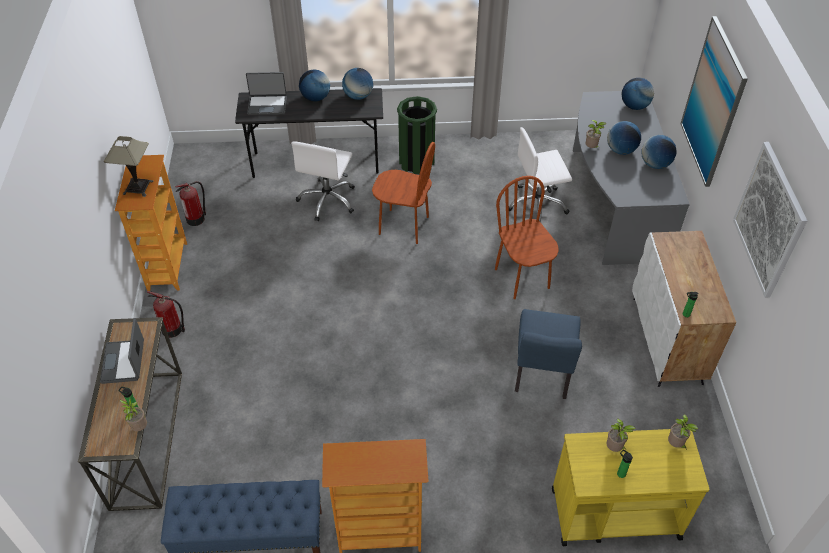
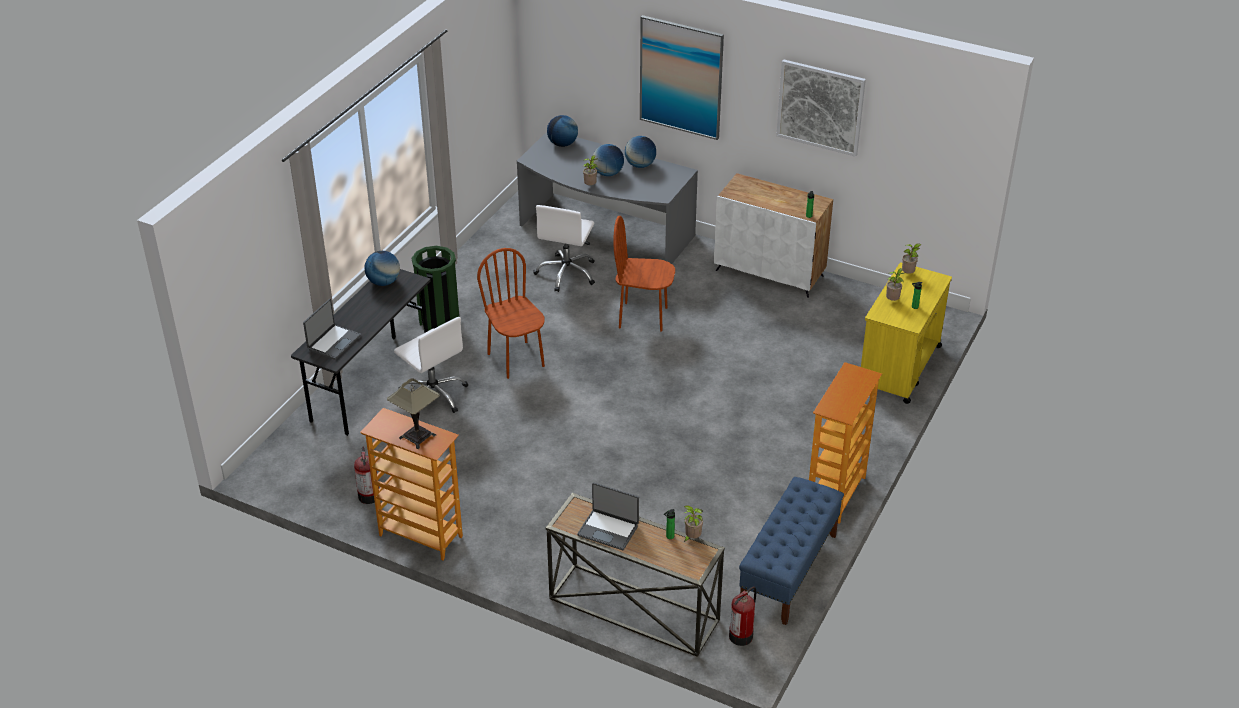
camera: 60 degrees left, 10 degrees down
(173, 329) = (512, 555): fire extinguisher -> fire extinguisher (742, 635)
(315, 98) = (357, 309): globe -> none
(403, 226) = (516, 360): brown chair -> brown chair turned 75 degrees counterclockwise
(541, 376) = (752, 350): blue chair -> none

